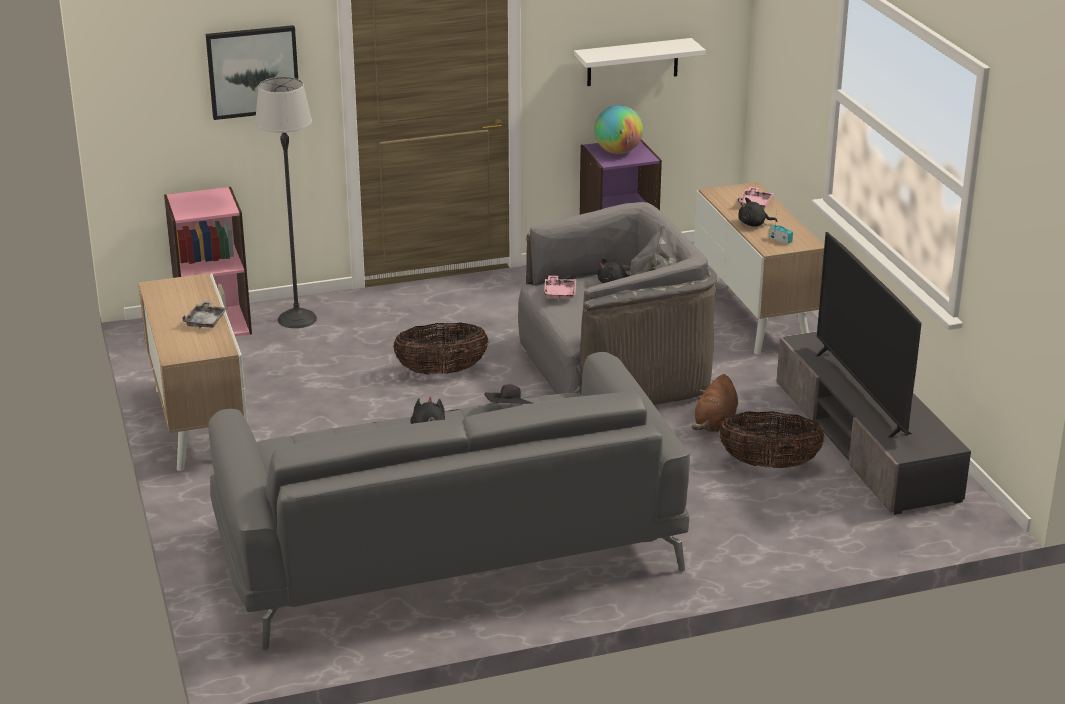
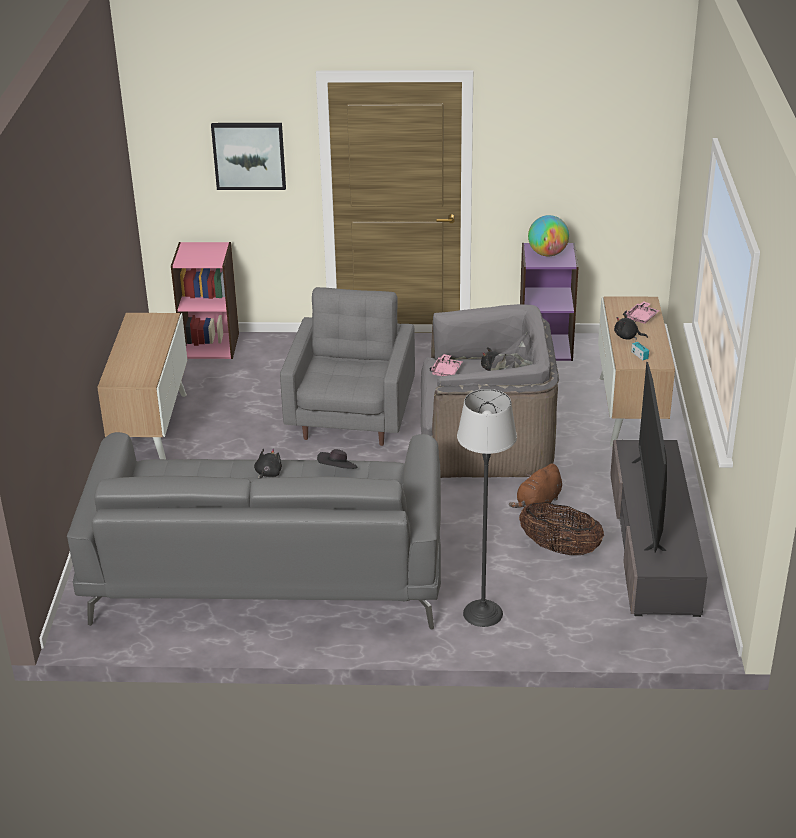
camera: 20 degrees right, 5 degrees up
(206, 321) = (151, 354): grey tray -> none
(296, 319) = (272, 351): floor lamp -> floor lamp (482, 613)
(441, 371) = (352, 416): basket -> grey armchair
(632, 62) = (571, 180): white shelf -> none

